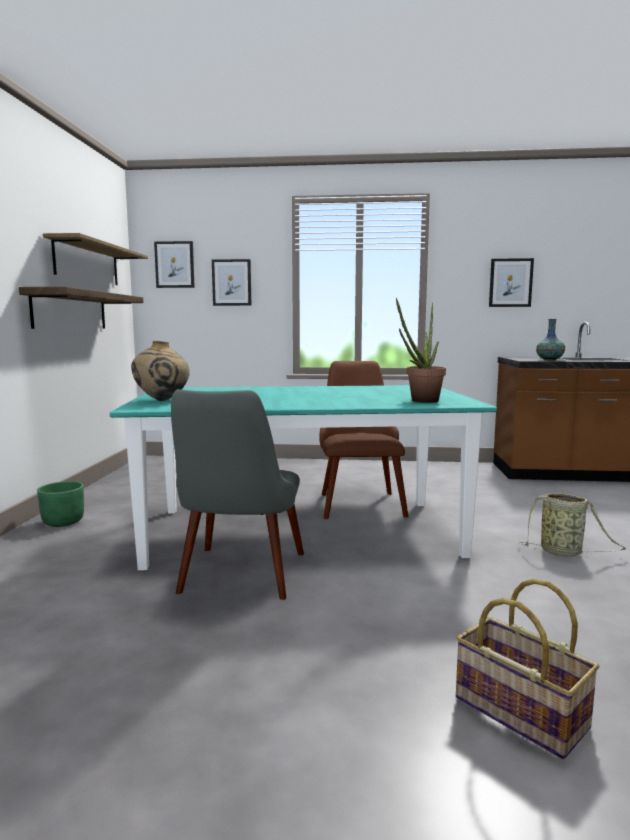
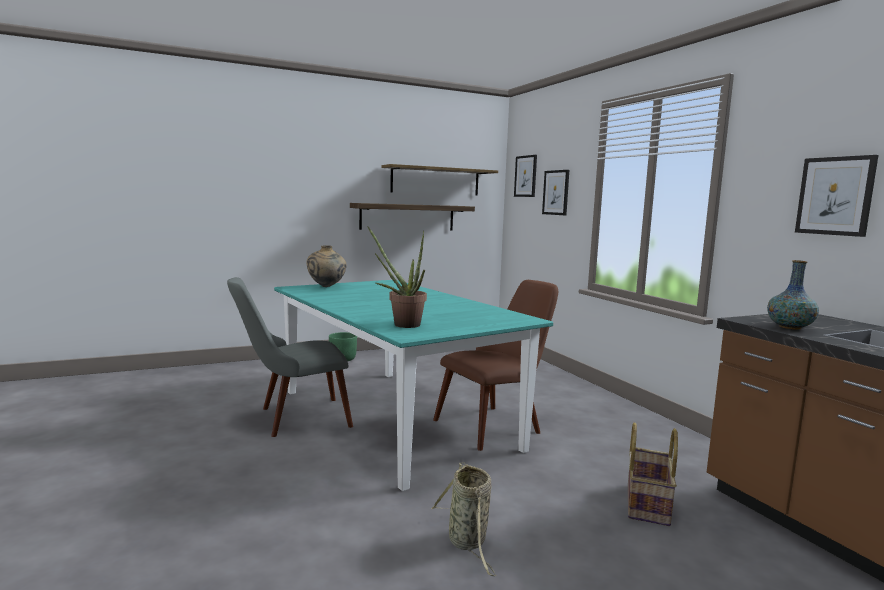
camera: 60 degrees right, 0 degrees up
(518, 713) = (144, 534): basket -> basket (646, 503)

